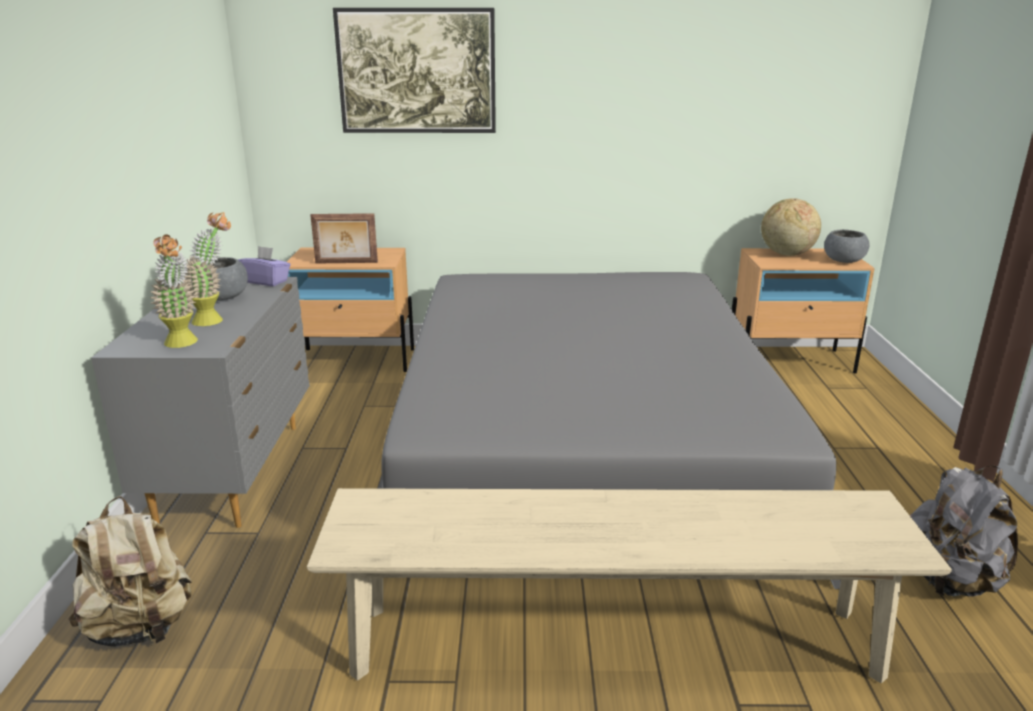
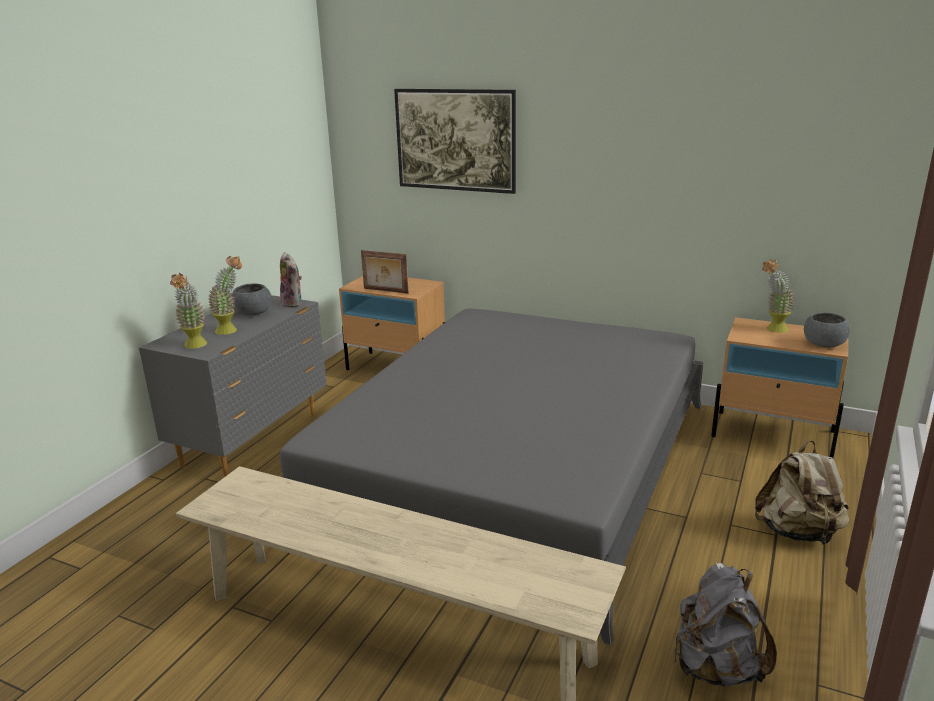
camera: 25 degrees right, 0 degrees up
(140, 628) = (128, 531): beige backpack -> beige backpack (798, 532)
(266, 281) = (294, 303): purple tissue box -> plush toy
(786, 254) = (772, 329): globe -> potted plant

